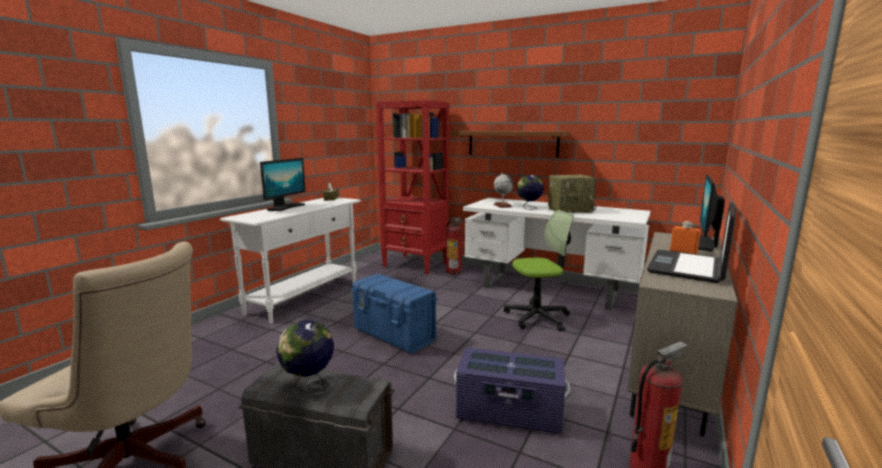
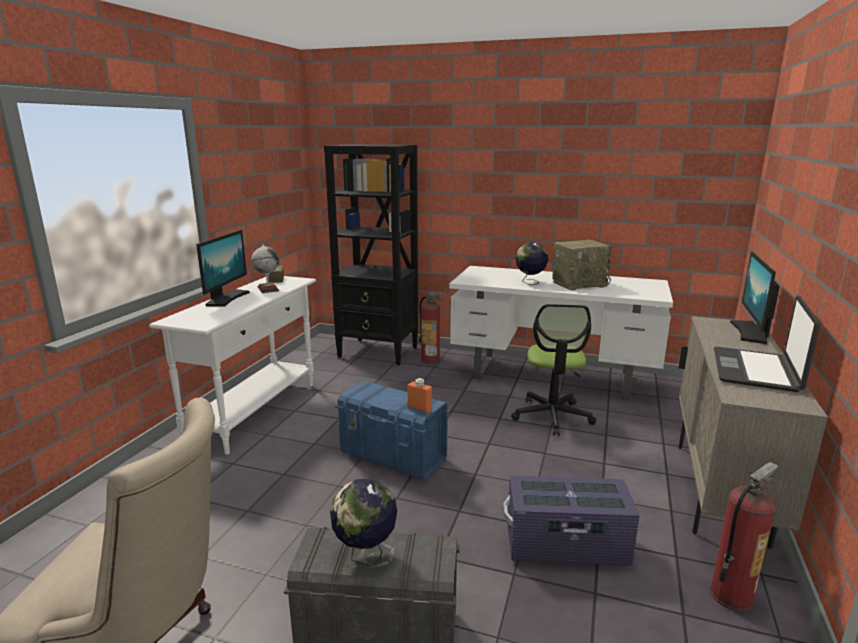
camera: 10 degrees left, 5 degrees up
(416, 265) = (379, 352): red bookcase -> black bookcase
(502, 206) = (496, 280): globe -> globe (268, 289)
(512, 143) = (500, 198): brown shelf -> none
(537, 317) = (552, 416): office chair -> office chair turned 120 degrees clockwise
(683, 252) = (739, 347): orange bottle -> orange bottle (419, 409)

